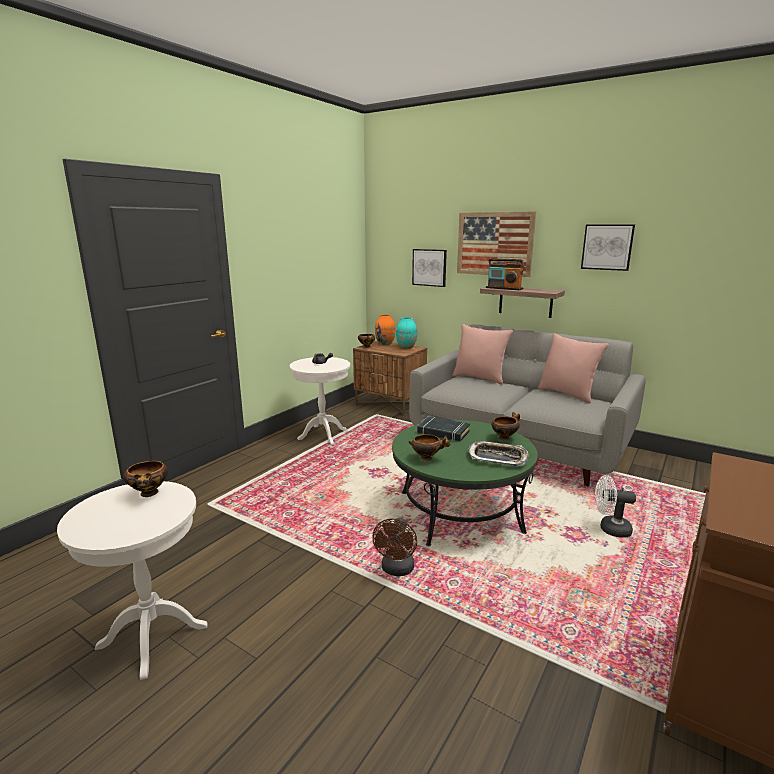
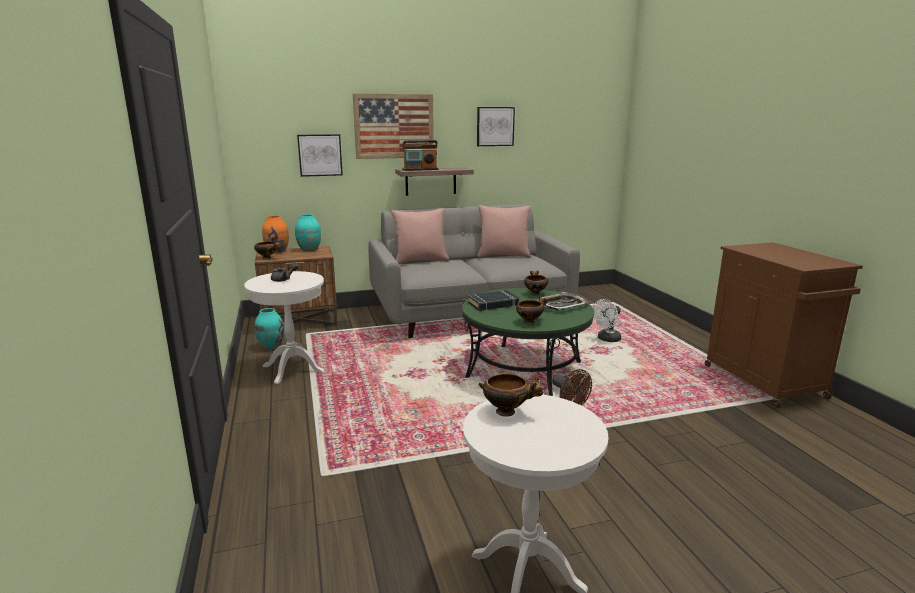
camera: 50 degrees left, 0 degrees up
(342, 415) = (271, 346): none -> turquoise vase

